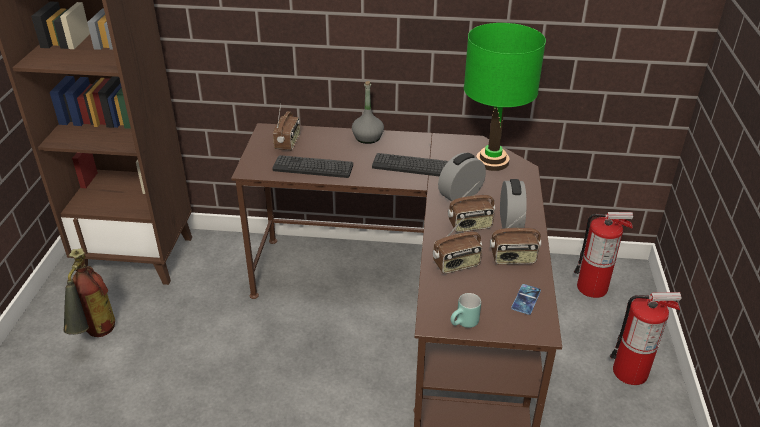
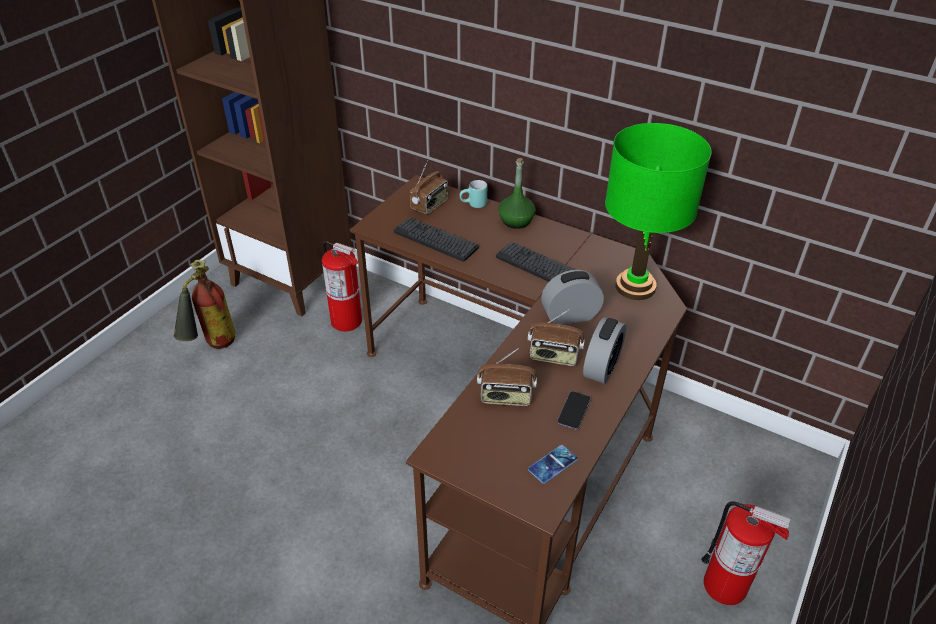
camera: 25 degrees right, 5 degrees up
(367, 138) = (516, 221): grey bottle -> green bottle
(464, 324) = (465, 468): turquoise mug -> turquoise mug (474, 205)
(513, 259) = (573, 411): radio -> phone
(592, 287) = (743, 468): fire extinguisher -> fire extinguisher (347, 321)

